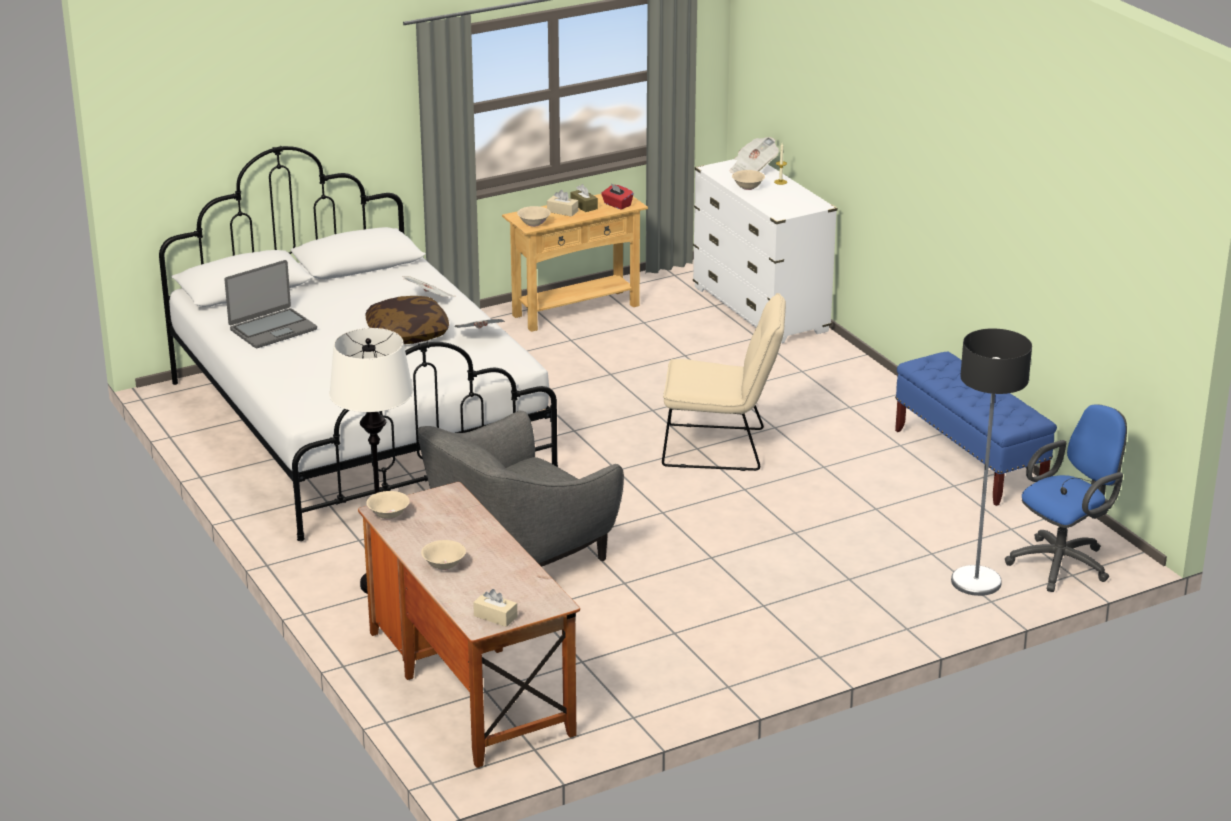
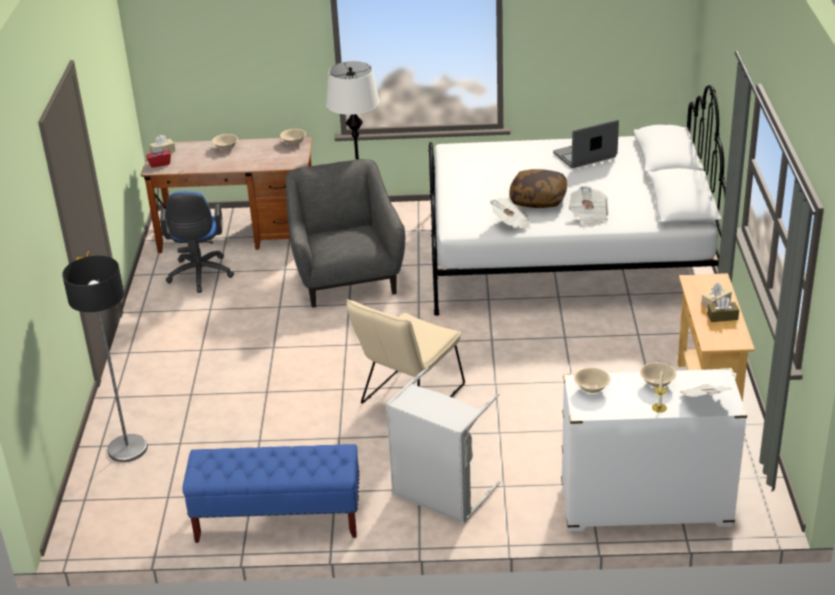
camera: 120 degrees right, 5 degrees up
(272, 329) = (585, 156): laptop -> laptop turned 75 degrees clockwise
(534, 224) = (696, 283): beige bowl -> beige bowl (592, 389)
(617, 205) = (714, 335): red tissue box -> red tissue box (159, 164)
(847, 395) = (440, 496): none -> grey laundry basket
(1064, 563) = (101, 503): blue office chair -> blue office chair (200, 276)

